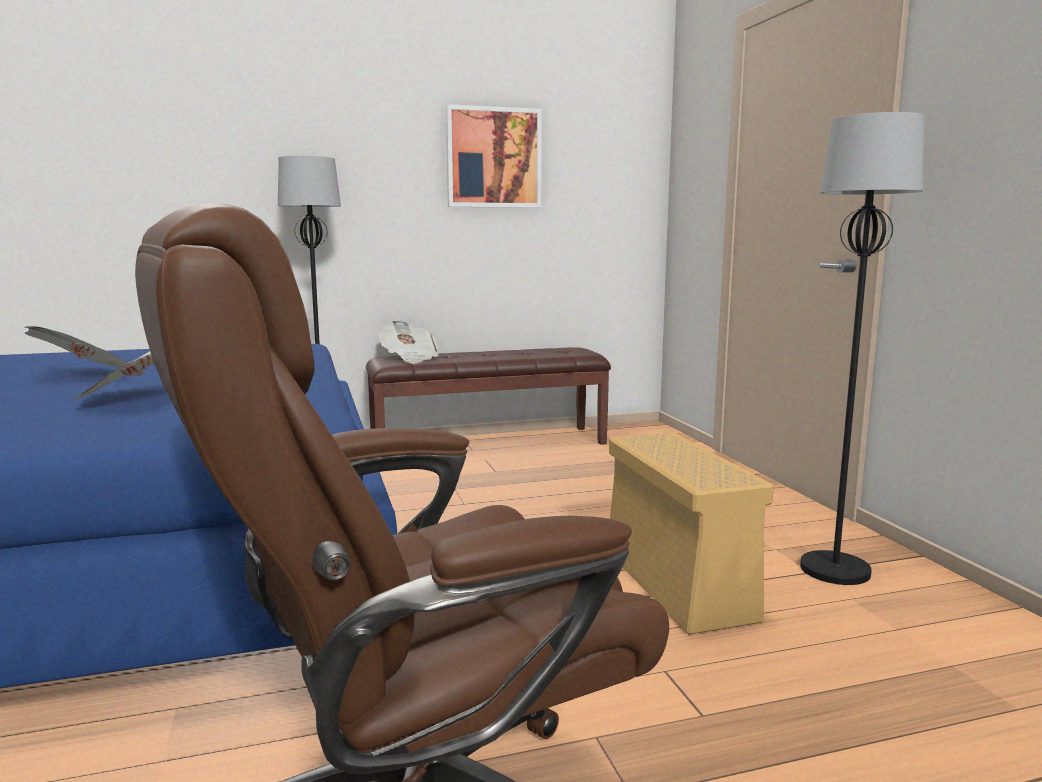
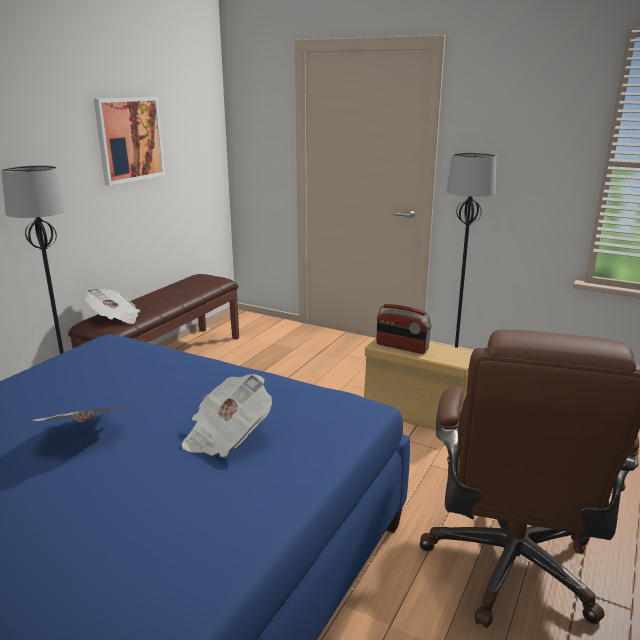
camera: 45 degrees left, 10 degrees up
(658, 449) = (401, 347): none -> radio

